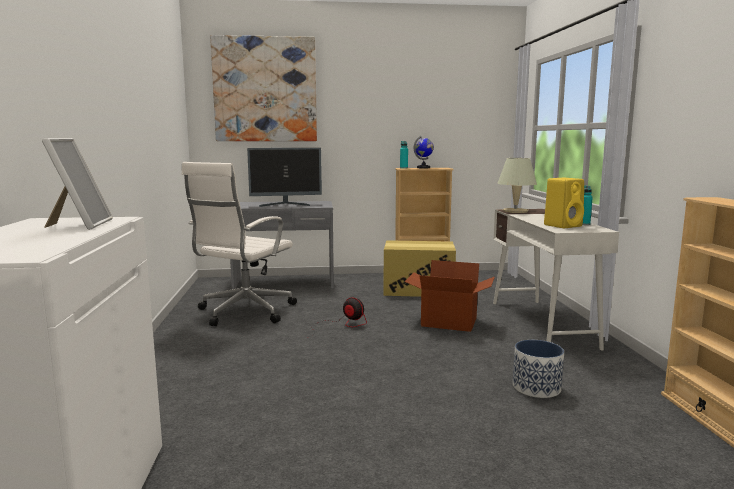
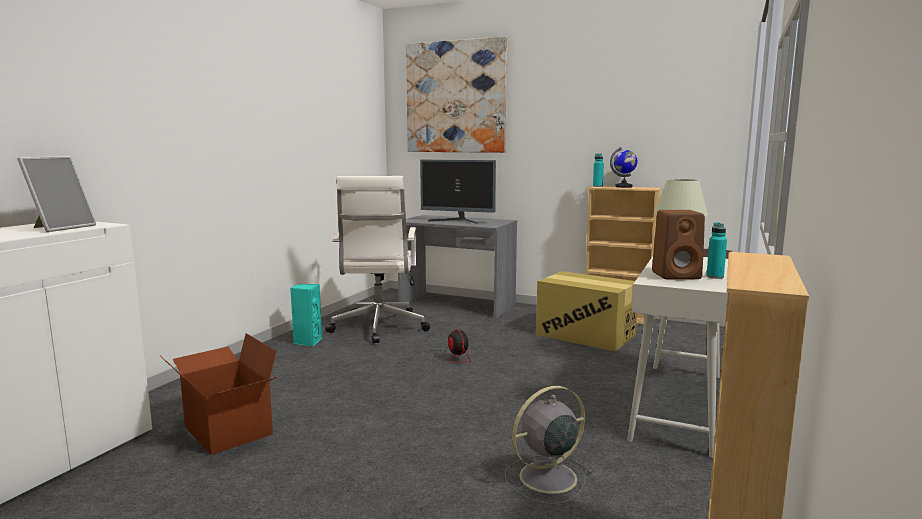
camera: 30 degrees right, 0 degrees up
(192, 335) = (307, 341): none -> turquoise speaker
(244, 312) = (378, 328): white office chair -> white office chair turned 60 degrees counterclockwise
(448, 322) = (561, 379): cardboard box -> cardboard box (226, 431)
(536, 388) = (545, 478): planter -> grey fan
(563, 225) = (677, 275): yellow speaker -> brown speaker

